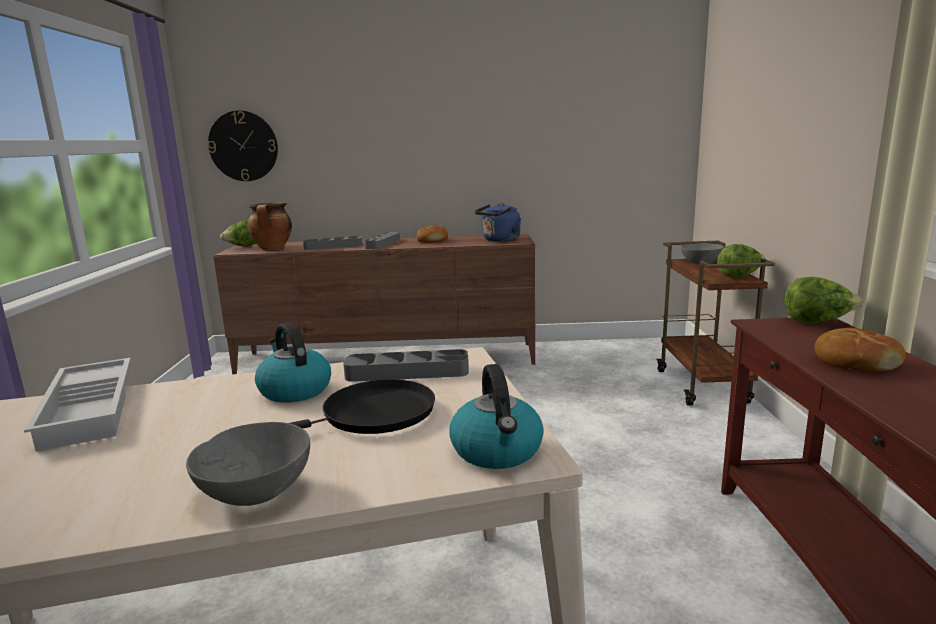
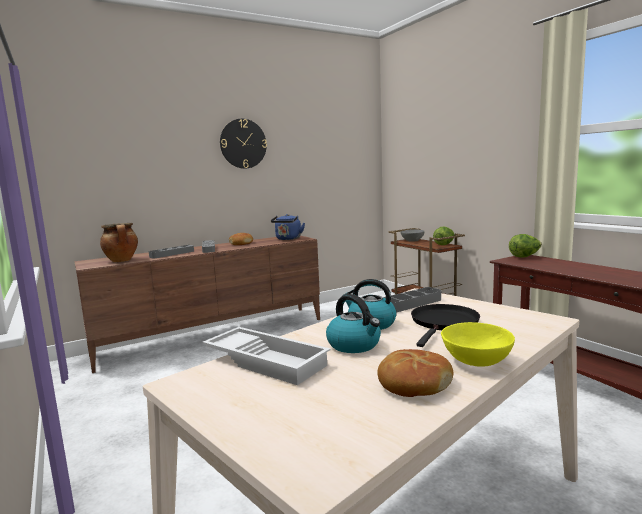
camera: 30 degrees left, 5 degrees down
(242, 247) = (87, 262): lettuce -> none
(243, 146) = (77, 179): wall clock -> wall clock (243, 143)
(255, 492) = (476, 361): grey bowl -> yellow bowl
(497, 451) = (533, 321): kettle -> kettle (354, 345)
(855, 362) = (570, 268): bread -> bread (413, 384)

